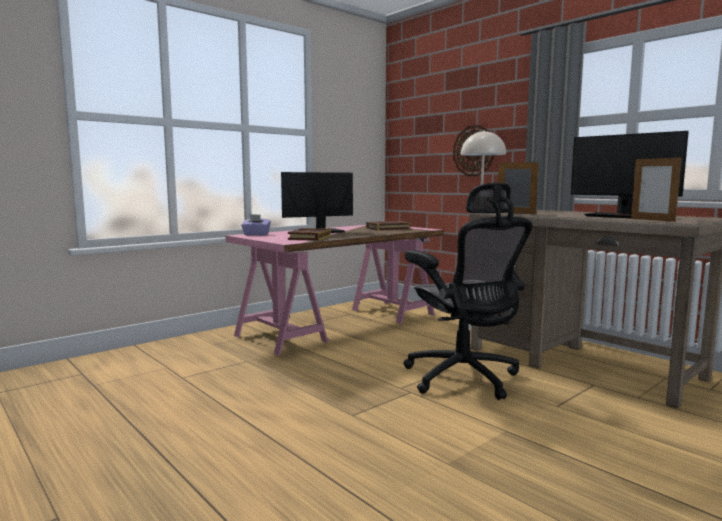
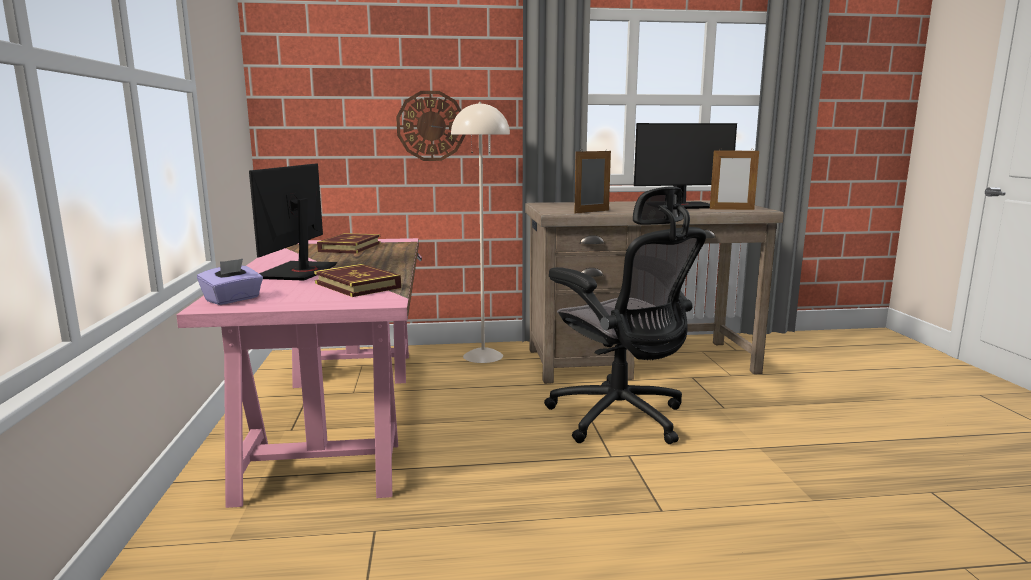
camera: 55 degrees left, 5 degrees up
(462, 378) = (619, 417): office chair -> office chair turned 45 degrees clockwise

